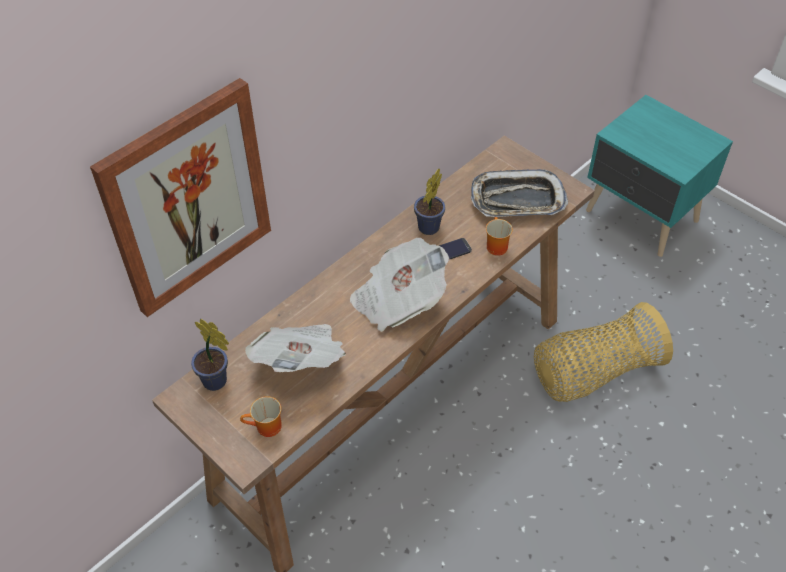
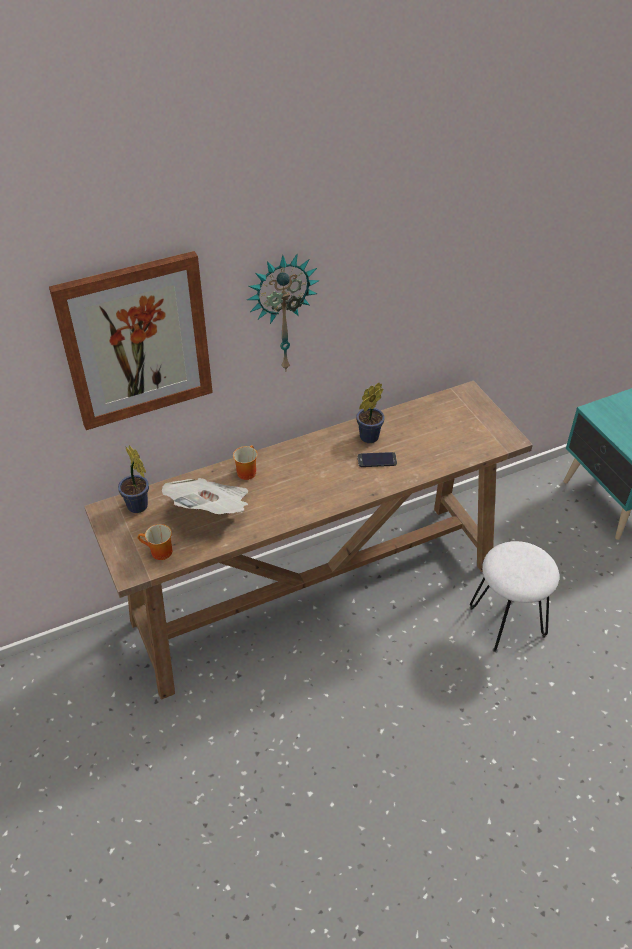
camera: 20 degrees right, 5 degrees down
(329, 120) = (281, 313): none -> wall clock
(398, 300) = (314, 486): newspaper -> none
(494, 245) = (419, 466): mug -> mug (246, 471)
(517, 200) = (457, 435): tray -> none
(593, 373) = (507, 620): basket -> white stool

